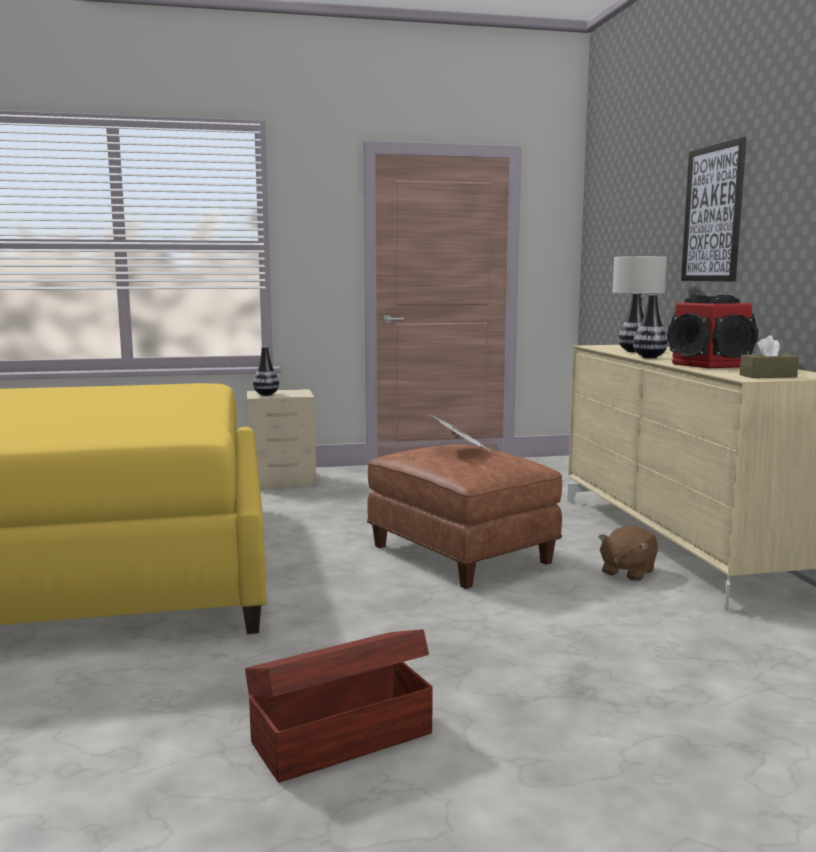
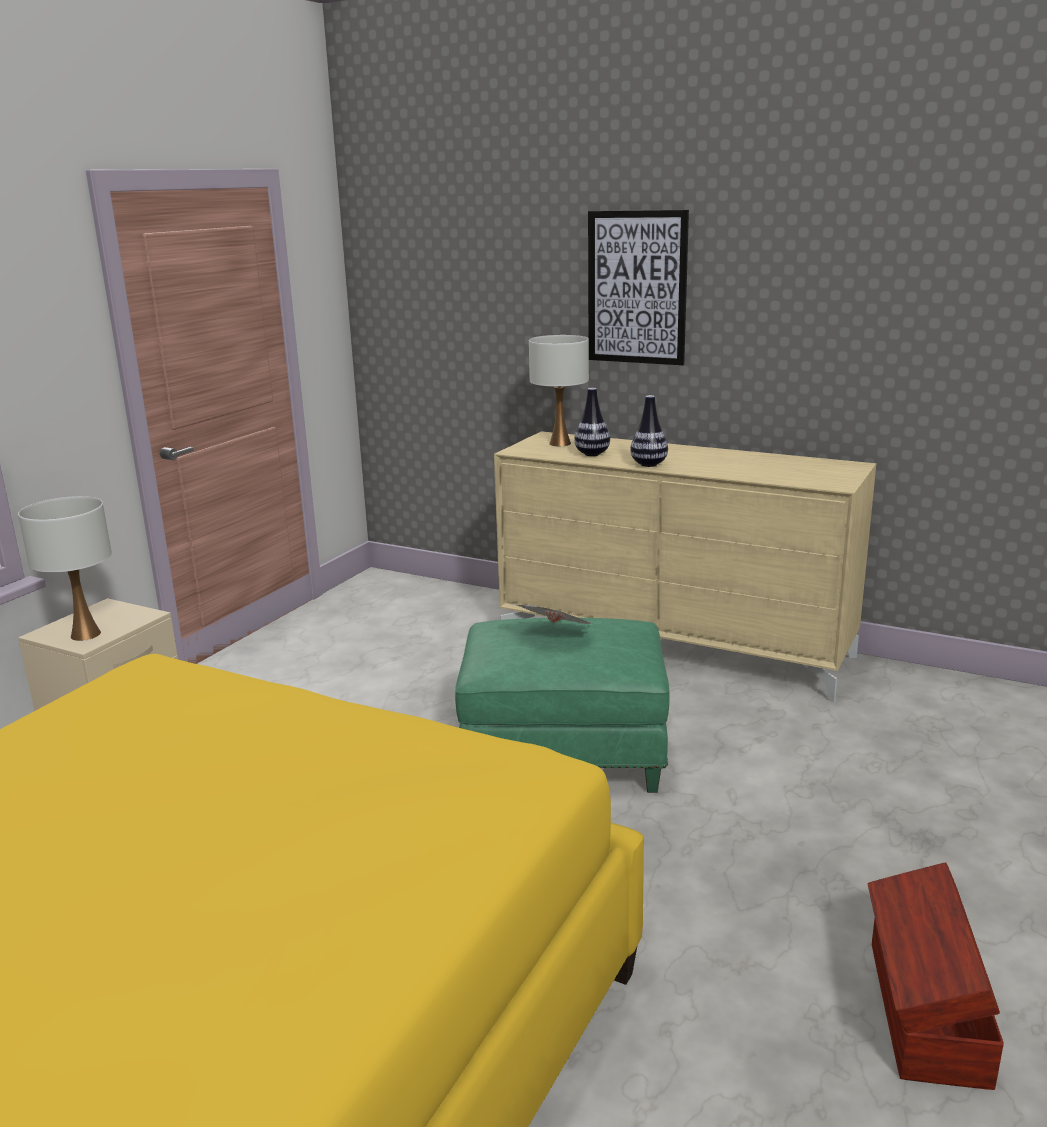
camera: 50 degrees left, 10 degrees up
(266, 394) = (86, 634): vase -> white table lamp
(462, 554) = (565, 753): brown ottoman -> green ottoman
(627, 572) = (711, 698): brown plush toy -> none
(710, 364) = (732, 466): speaker -> none
(767, 376) = (832, 477): brown tissue box -> none

